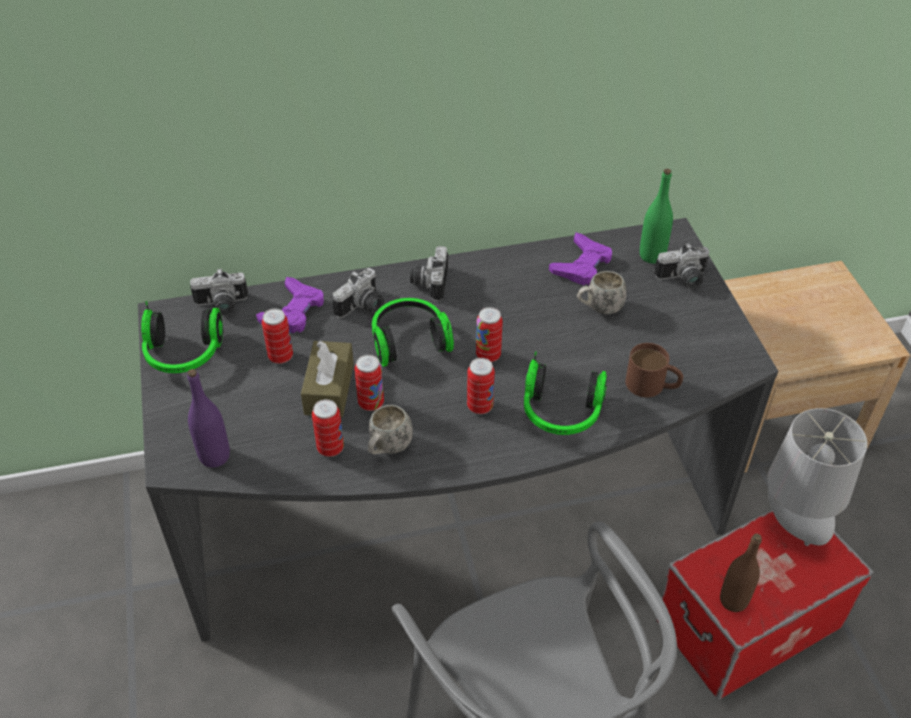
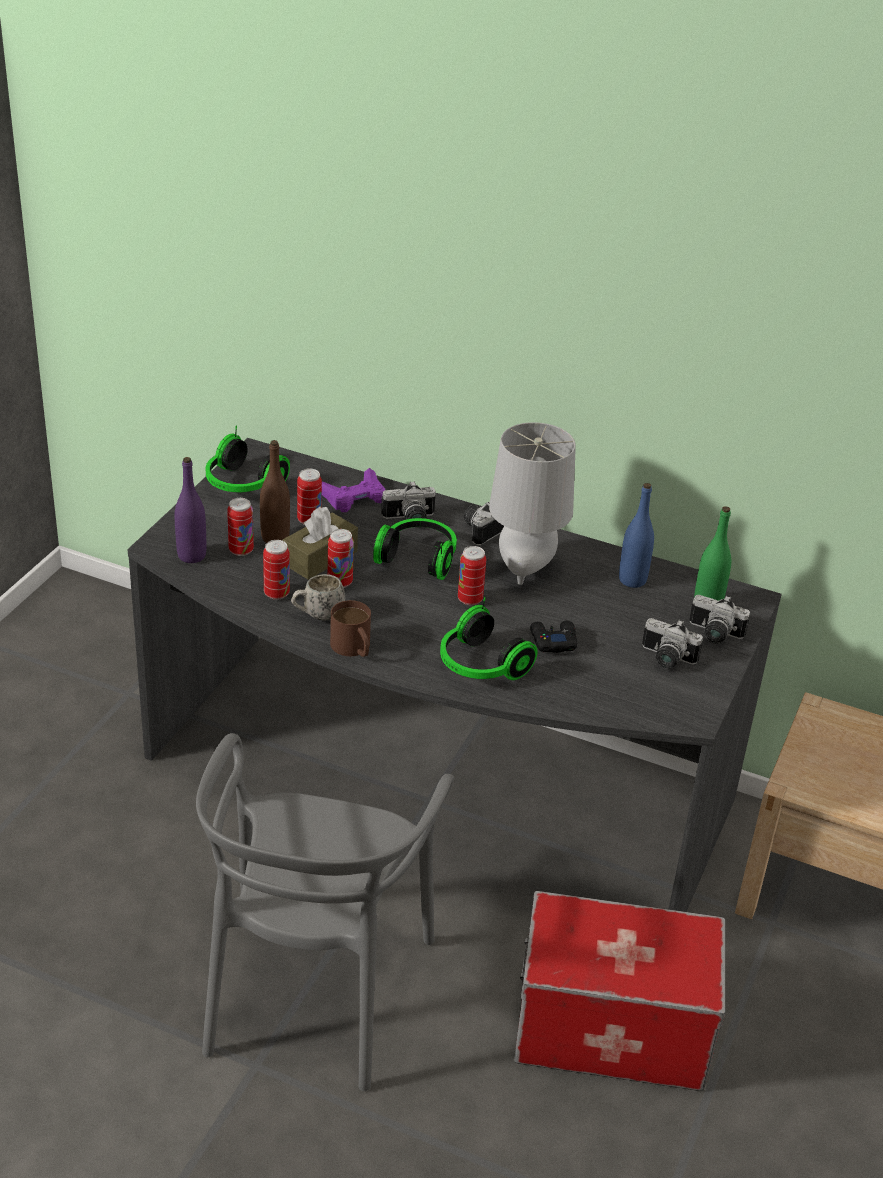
camera: 35 degrees right, 10 degrees down
(221, 306) = (304, 467): camera -> camera (665, 659)
(480, 406) = (420, 627): can -> can (241, 550)
(582, 265) = (632, 580): purple game controller -> blue bottle
(586, 355) = (553, 641): none -> black game controller
(599, 308) = (607, 616): white mug -> none
(652, 385) = (582, 689): brown mug -> brown mug (353, 648)
(733, 600) = (561, 949): brown bottle -> brown bottle (275, 537)
(792, 525) = (686, 933): grey table lamp -> grey table lamp (524, 569)

